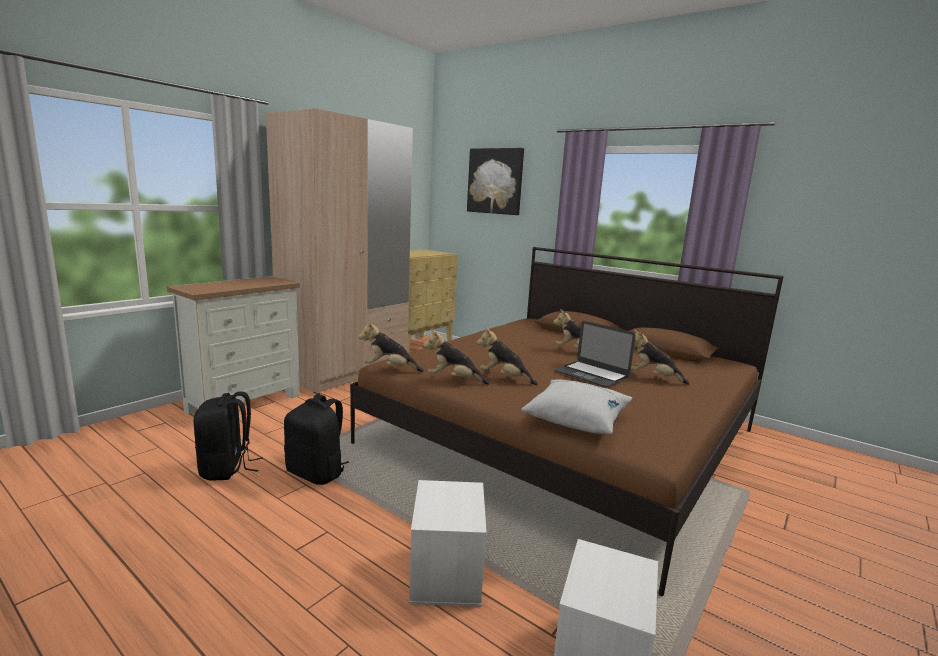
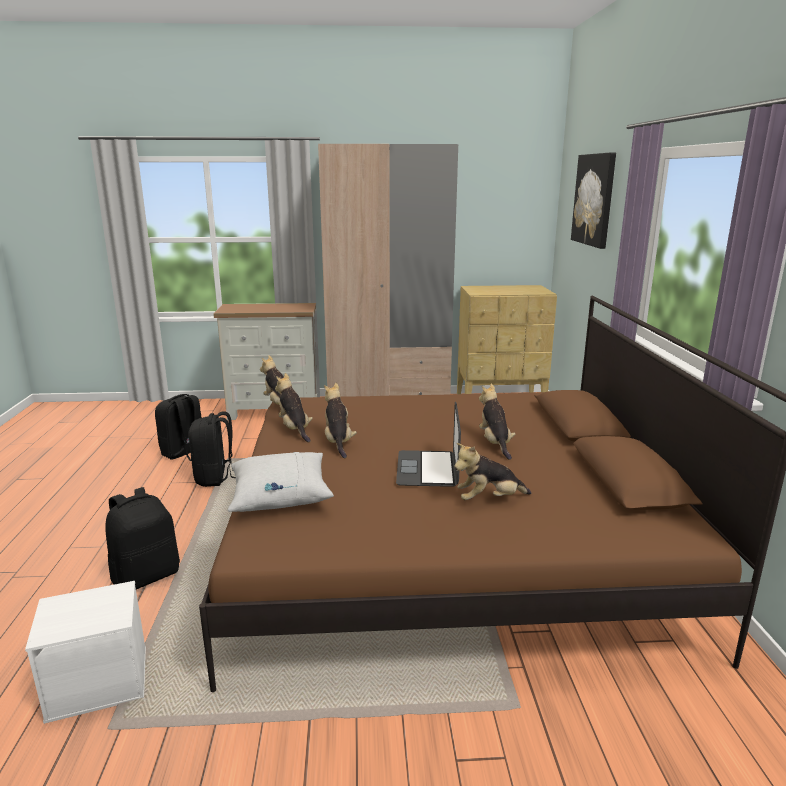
camera: 50 degrees right, 5 degrees up
(445, 572) = (147, 575): white storage box -> black backpack
(653, 378) = (489, 499): plush toy -> plush toy turned 90 degrees counterclockwise

